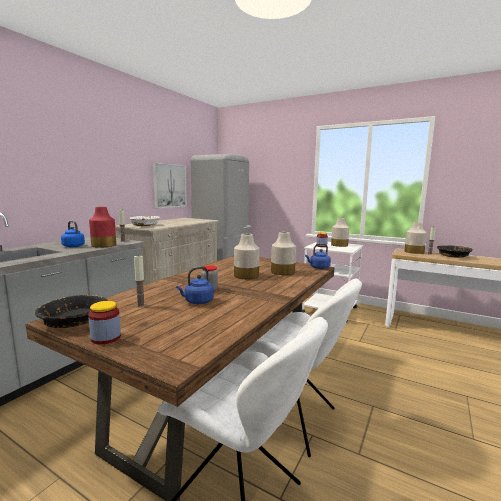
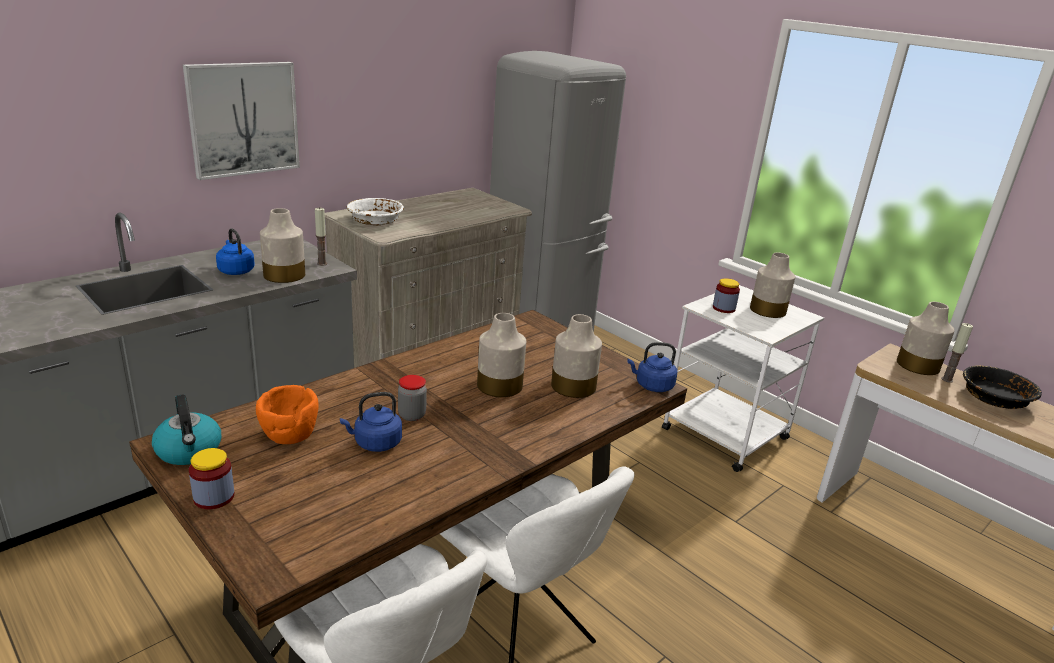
camera: 15 degrees right, 15 degrees up
(75, 321) = (189, 451): black bowl -> kettle
(103, 245) = (284, 274): red vase -> beige vase
(141, 305) = (290, 434): candle -> orange bowl
(169, 186) = (444, 125): picture -> picture (243, 119)

